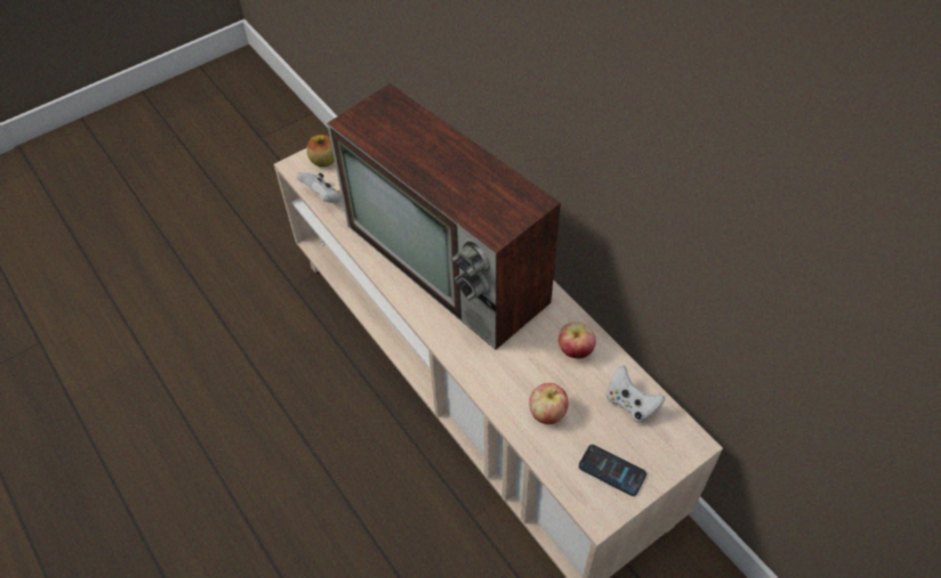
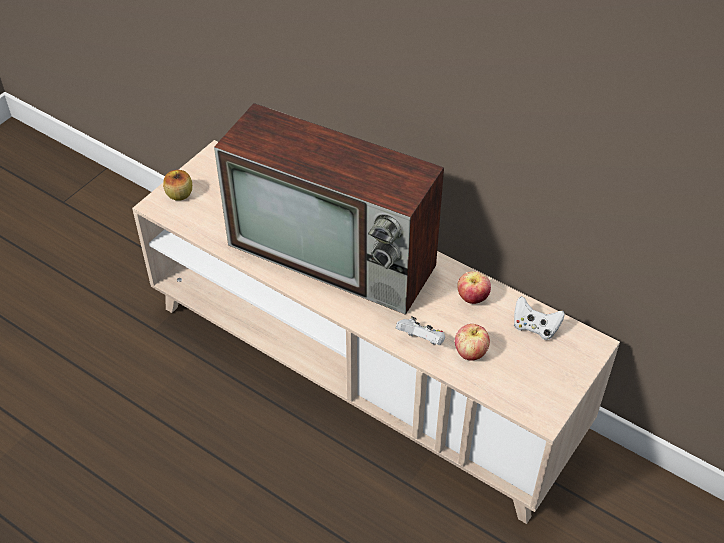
camera: 20 degrees left, 5 degrees down
(323, 197) = (194, 226): white game controller -> white game controller (421, 340)
(612, 470) = (541, 382): phone -> none

